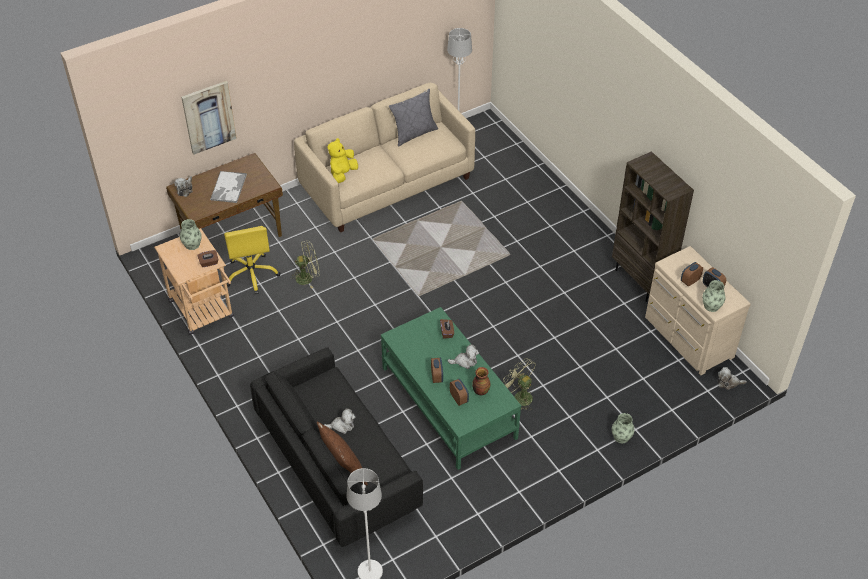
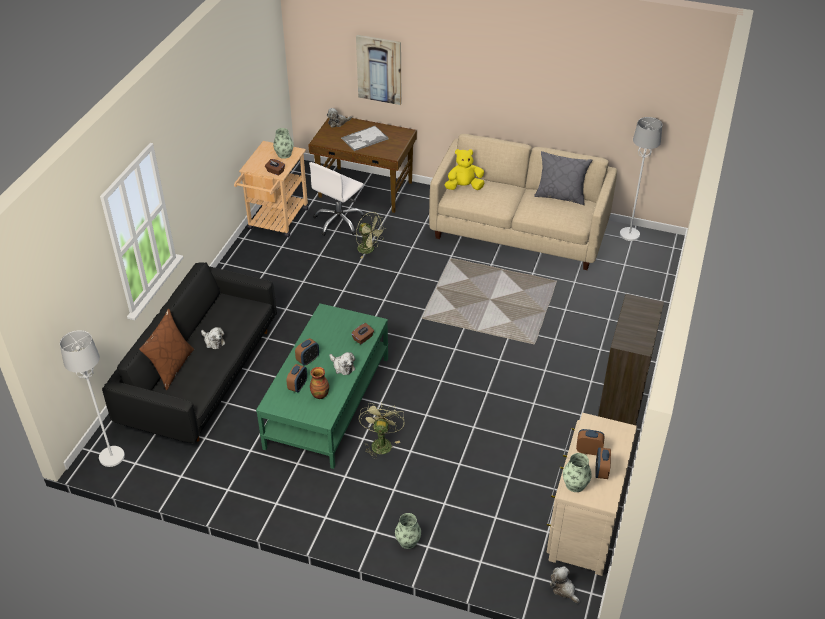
camera: 50 degrees right, 5 degrees down
(252, 274) = (339, 222): yellow office chair -> white office chair

